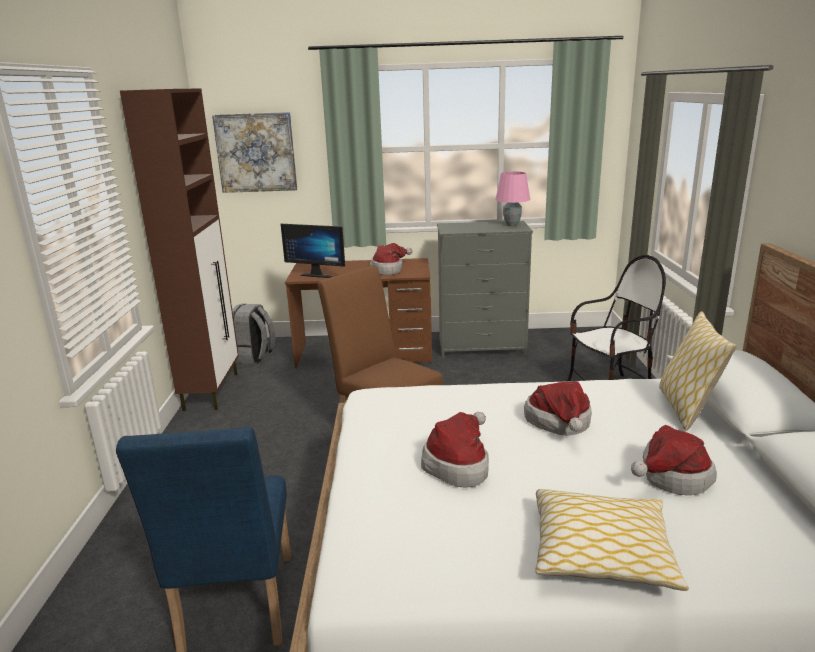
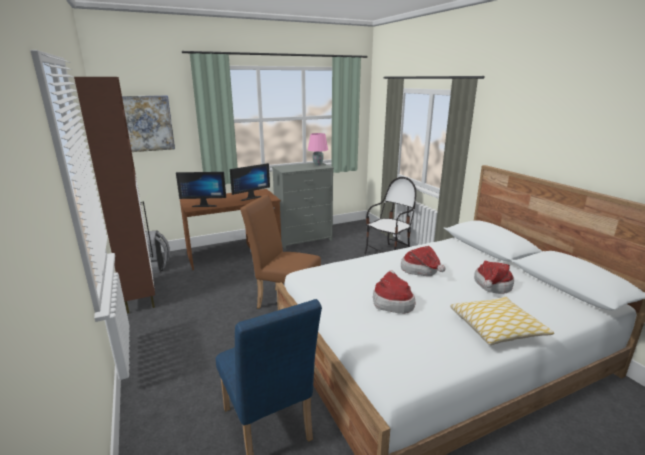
camera: 25 degrees left, 0 degrees up
(389, 270) = (250, 198): hat -> monitor
(686, 409) = (468, 253): pillow -> none

